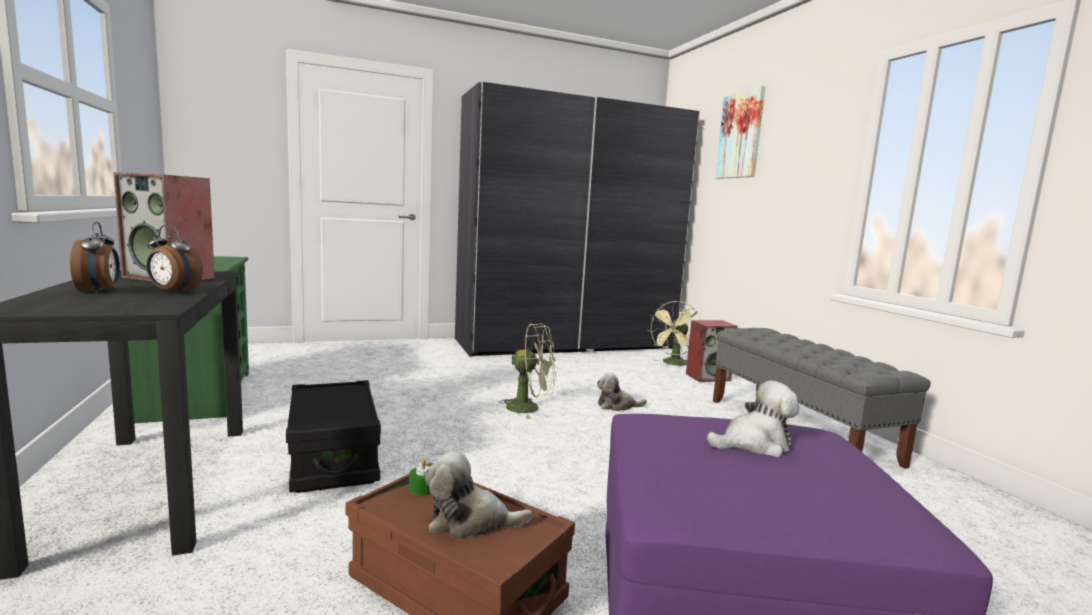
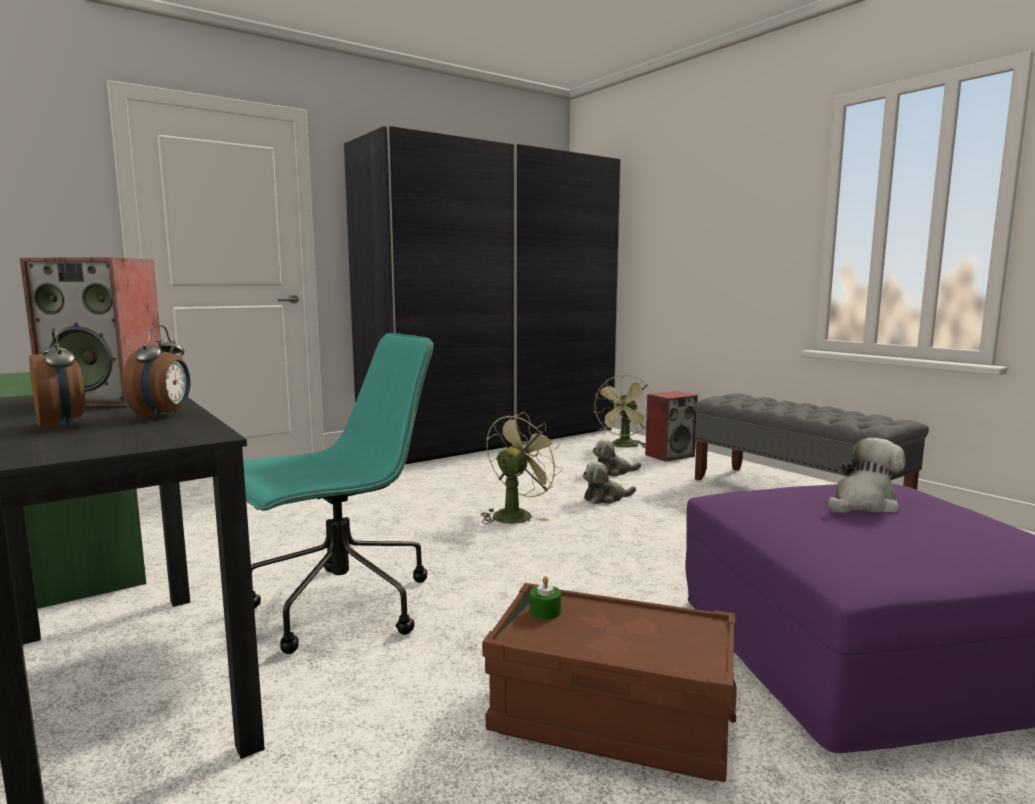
camera: 15 degrees left, 0 degrees up
(173, 292) = (163, 415): alarm clock -> alarm clock turned 90 degrees counterclockwise
(333, 458) = (339, 607): black storage box -> turquoise office chair
(470, 522) = (632, 634): plush toy -> plush toy (613, 472)
(530, 408) = (516, 515): green fan -> green fan turned 45 degrees counterclockwise
(740, 135) = (674, 185): picture -> none

